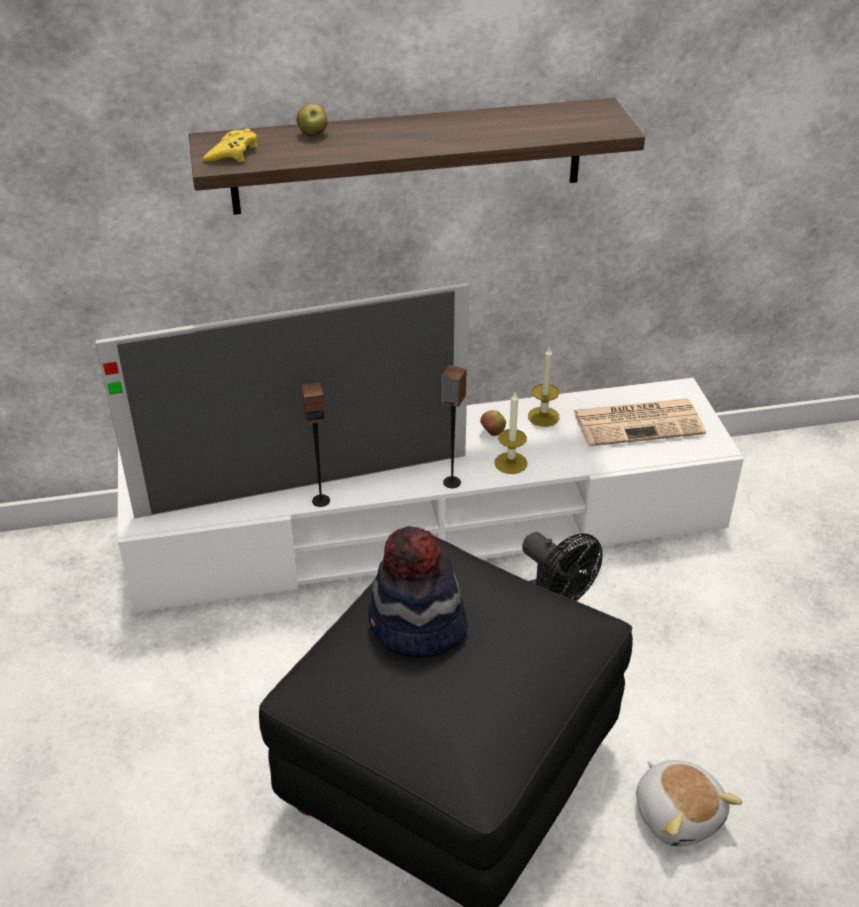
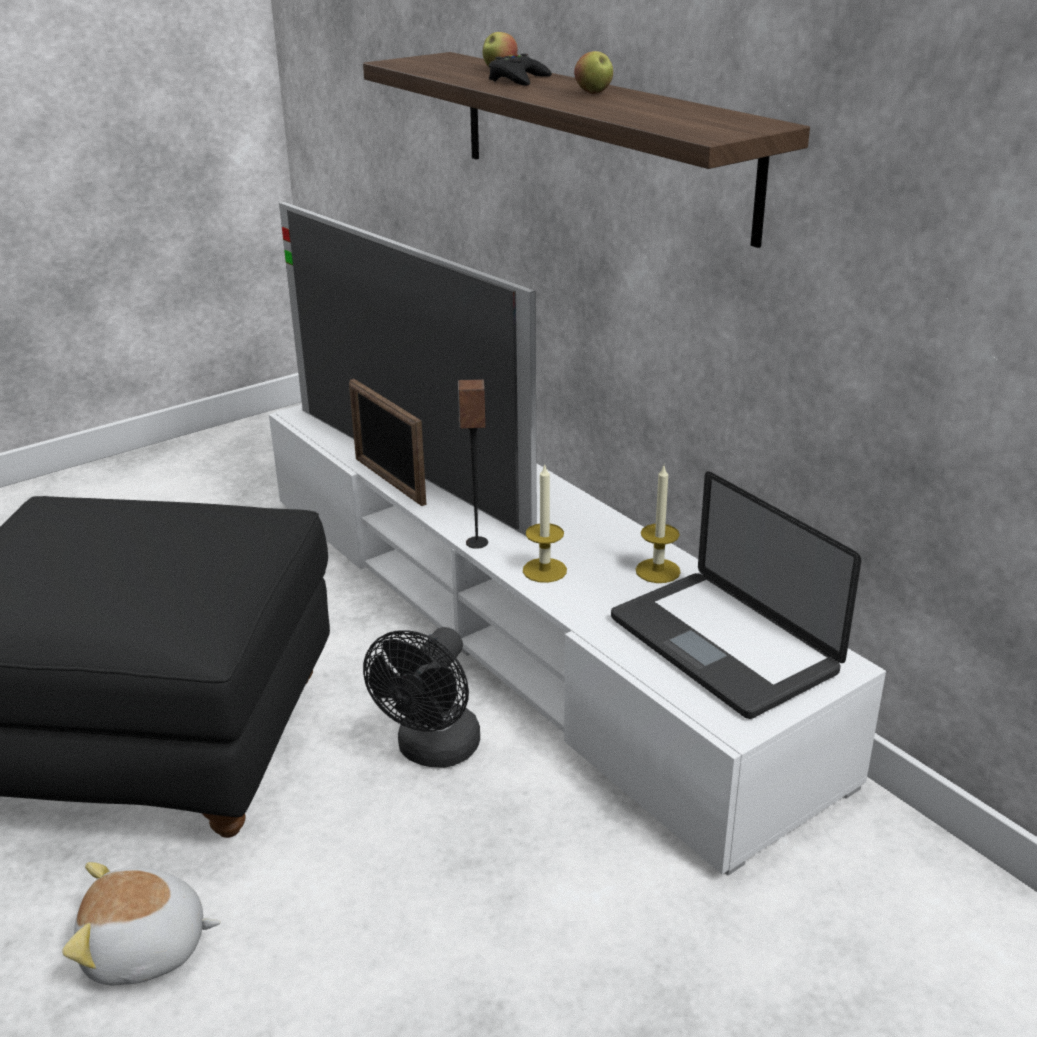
camera: 65 degrees right, 10 degrees down
(232, 152) = (424, 62): yellow game controller -> none
(321, 500) = (389, 481): speaker -> picture frame
(364, 137) = (518, 79): none -> black game controller
(417, 626) = (132, 523): hat -> none
(492, 433) = (590, 545): apple -> apple (593, 93)
(639, 422) = (722, 645): newspaper -> laptop
(678, 814) = (145, 950): plush toy -> plush toy turned 45 degrees clockwise

